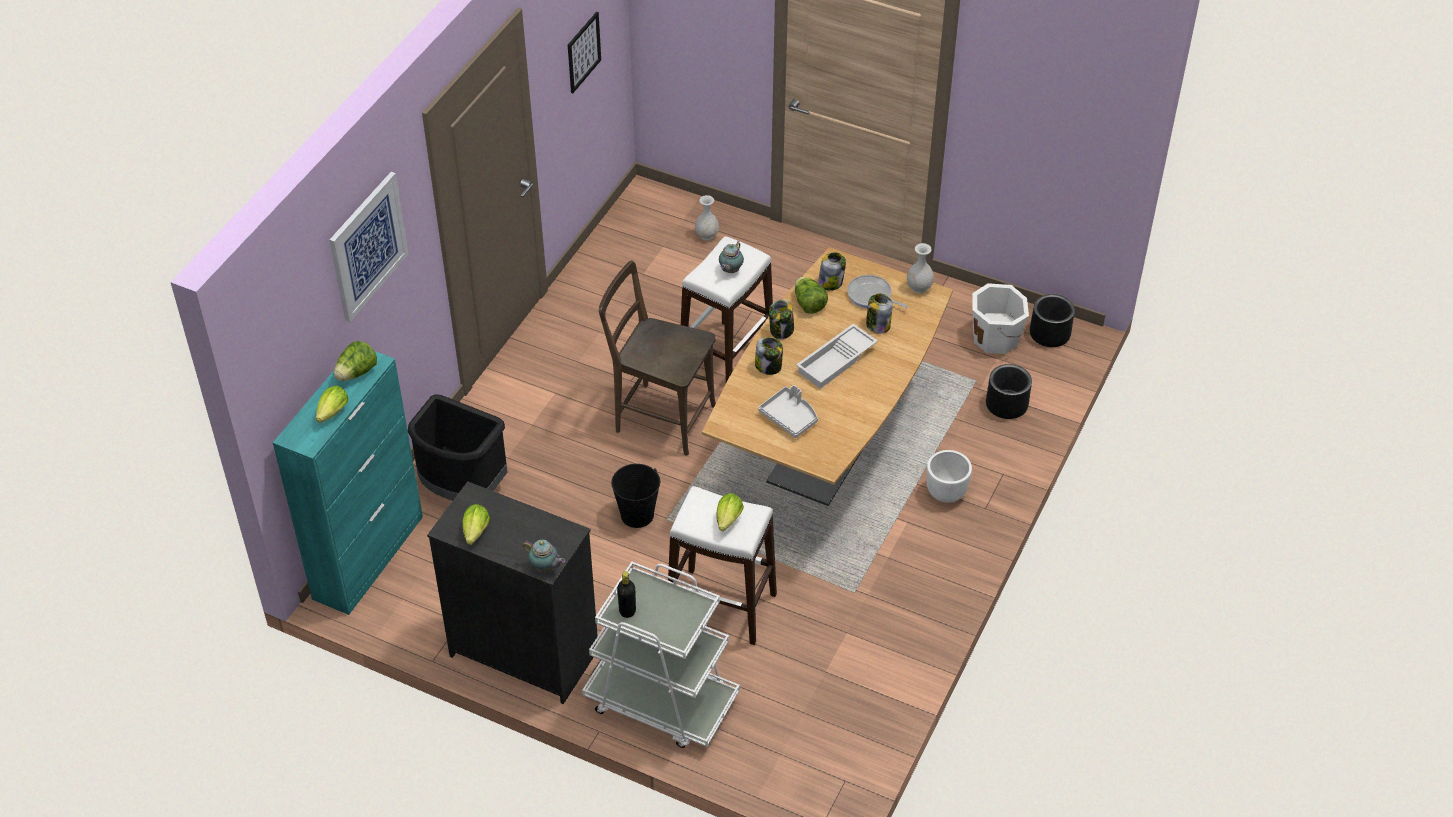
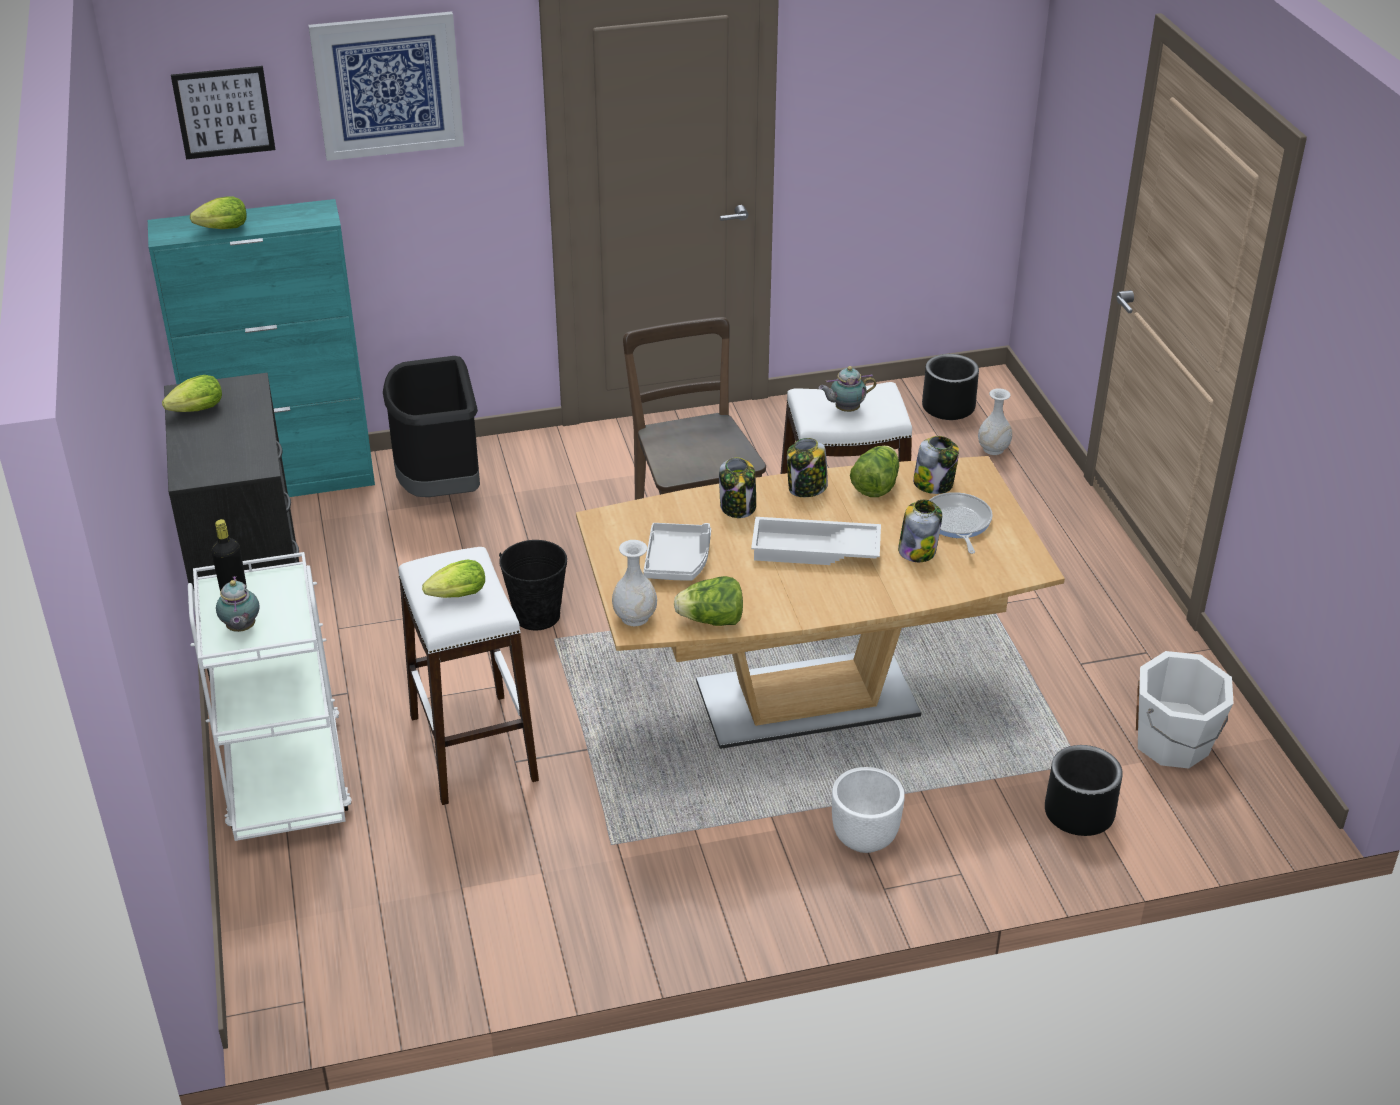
camera: 50 degrees right, 10 degrees down
(356, 373) = (294, 216): lettuce -> lettuce (711, 620)
(545, 568) = (188, 475): teapot -> teapot (241, 629)
(583, 52) = (913, 106): picture -> picture (224, 112)
(919, 287) = (1027, 550): white vase -> white vase (635, 617)
(1050, 334) = (1252, 787): black planter -> black planter (948, 407)

